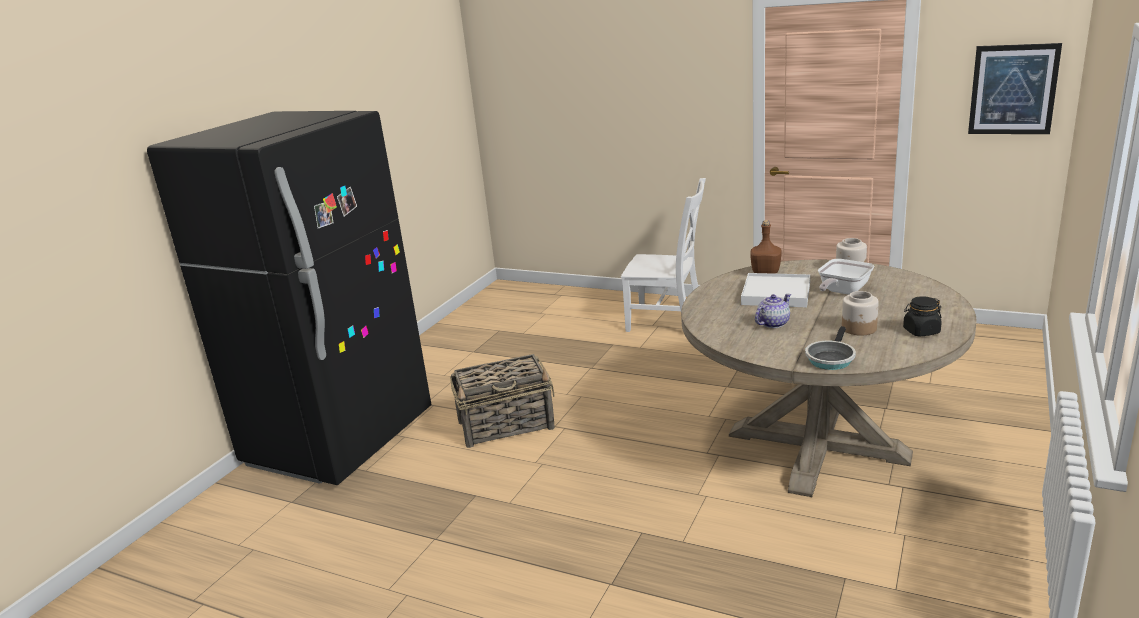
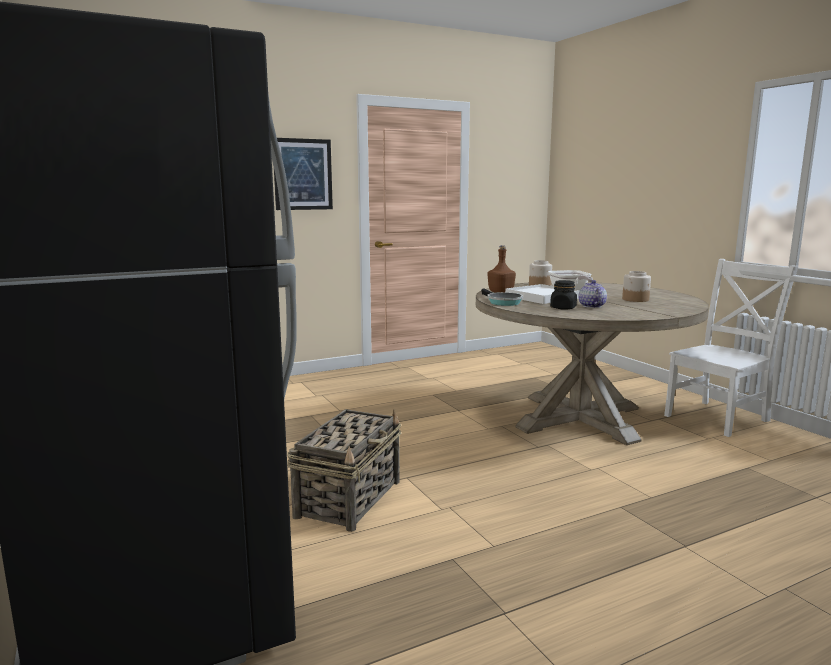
camera: 55 degrees left, 10 degrees down
(668, 321) = (324, 390): white chair -> white chair (719, 417)
(830, 358) = (672, 310): frying pan -> frying pan (502, 302)
(921, 331) = (661, 295): black jar -> black jar (563, 308)
(1013, 89) = (519, 179): picture -> picture (302, 174)

